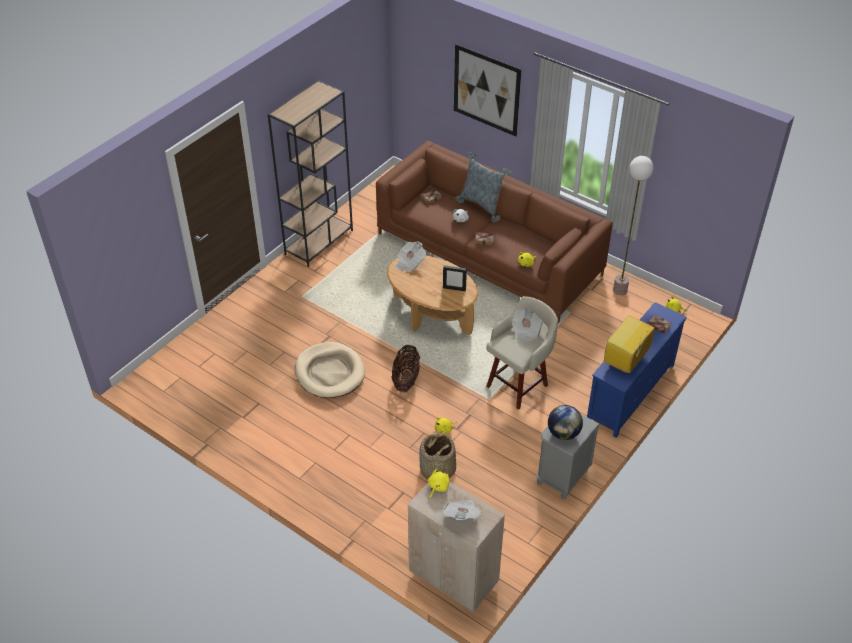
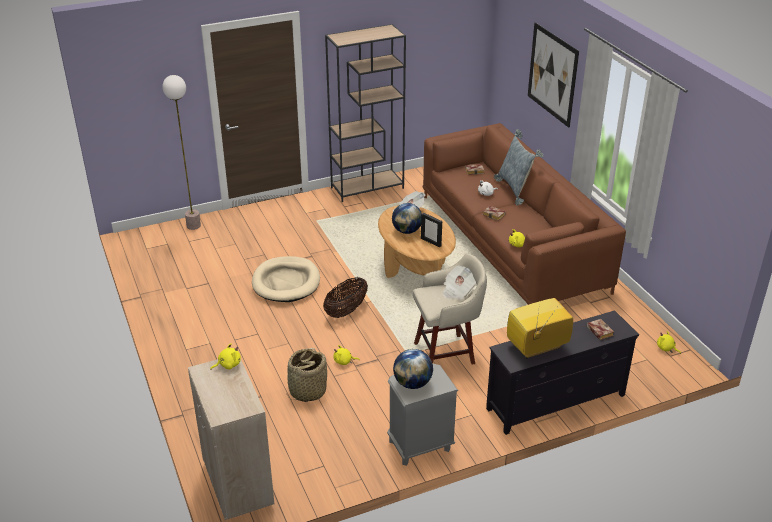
camera: 30 degrees right, 10 degrees down
(425, 285) = (407, 231): none -> globe
(462, 516) = (225, 396): newspaper -> none
(620, 290) = (621, 312): floor lamp -> floor lamp (194, 226)
(631, 393) = (556, 403): blue tv stand -> black tv stand

